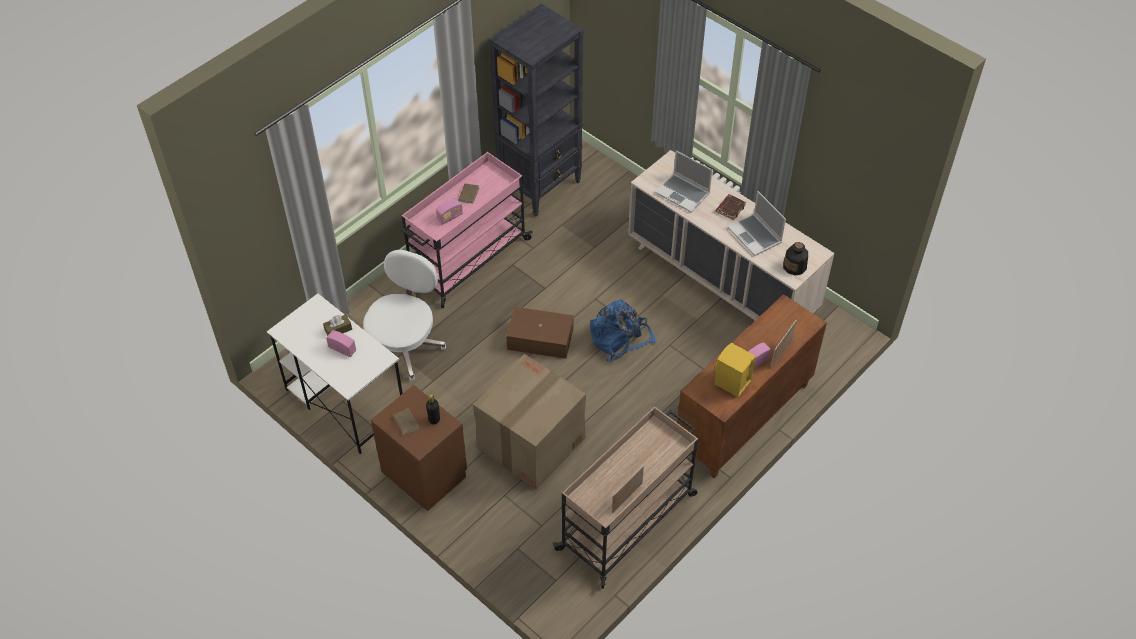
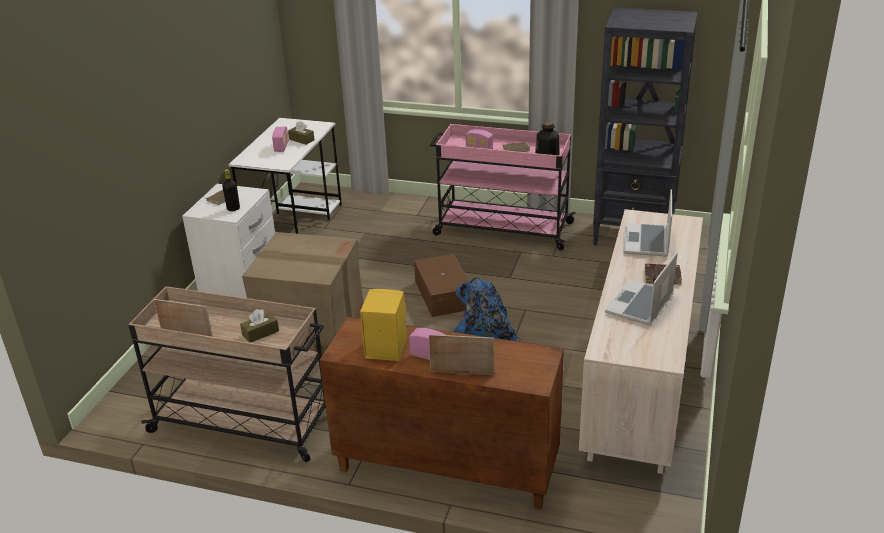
camera: 65 degrees right, 20 degrees down
(405, 346) = (376, 232): white office chair -> none
(425, 473) = (241, 285): brown nightstand -> white nightstand
(649, 451) = (260, 333): none -> brown tissue box
(795, 266) = (622, 348): bottle -> bottle (547, 154)

